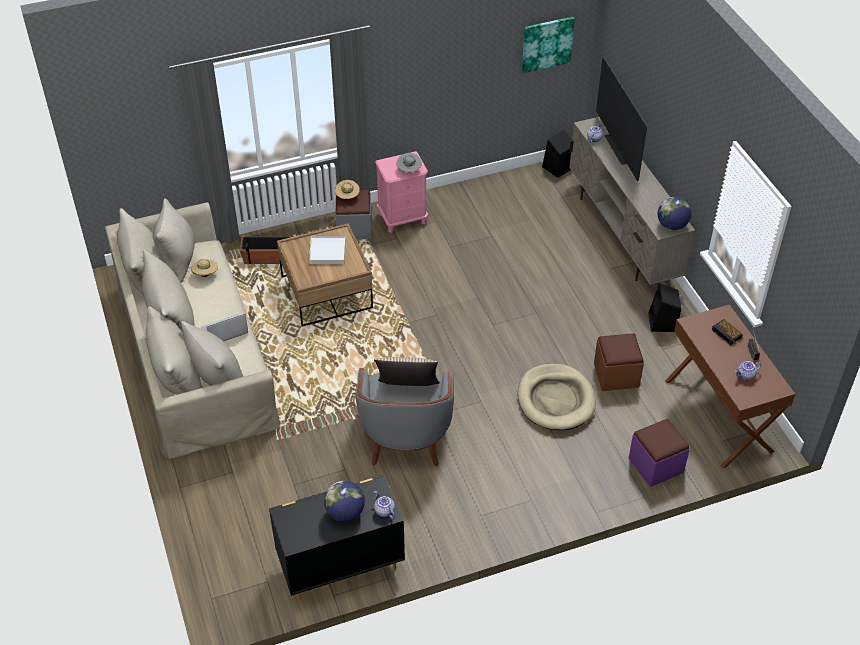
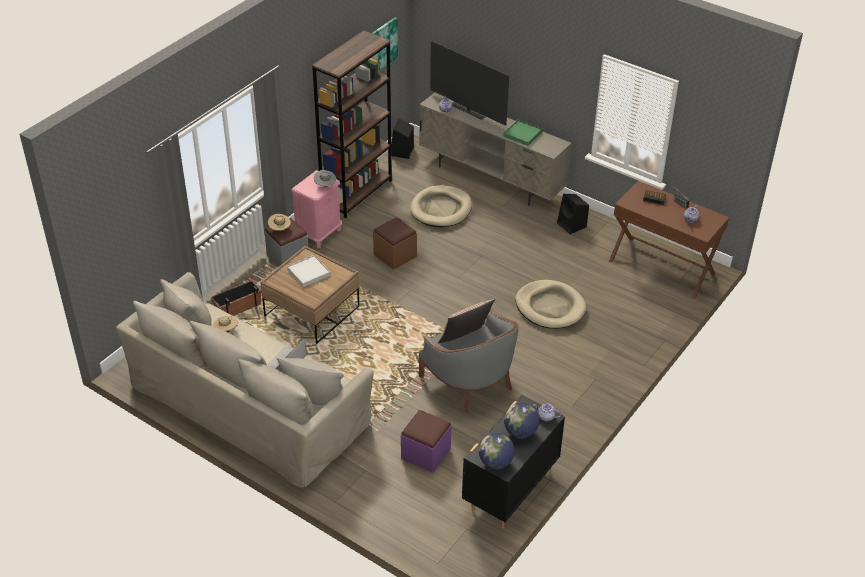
camera: 35 degrees left, 5 degrees down
(474, 192) = (357, 193): none -> brown bookcase
(541, 245) = (441, 209): none -> beige dog bed
(616, 375) = (574, 272): brown ottoman -> brown ottoman (395, 256)
(650, 198) = (522, 134): none -> green tray
(656, 465) = (653, 317): purple ottoman -> purple ottoman (425, 453)
(672, 225) = (554, 146): globe -> globe (495, 462)

